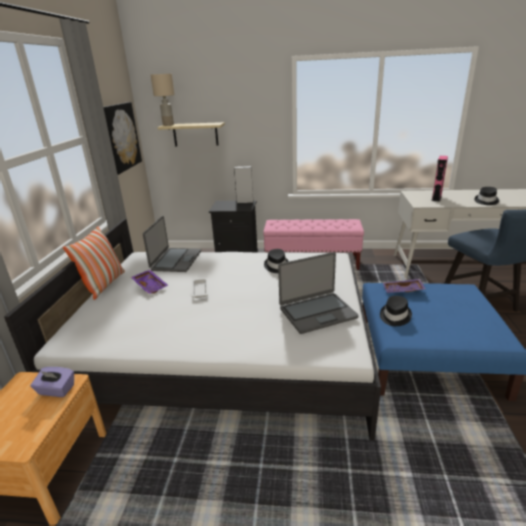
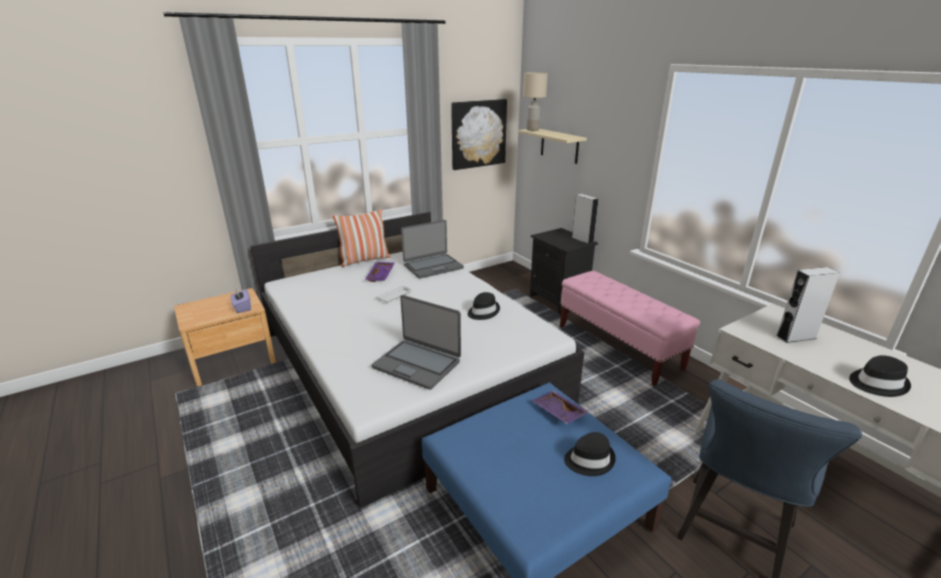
camera: 50 degrees right, 0 degrees up
(394, 316) = (492, 423): black hat -> black hat (589, 459)
(436, 198) = (796, 337): pink speaker -> grey speaker

